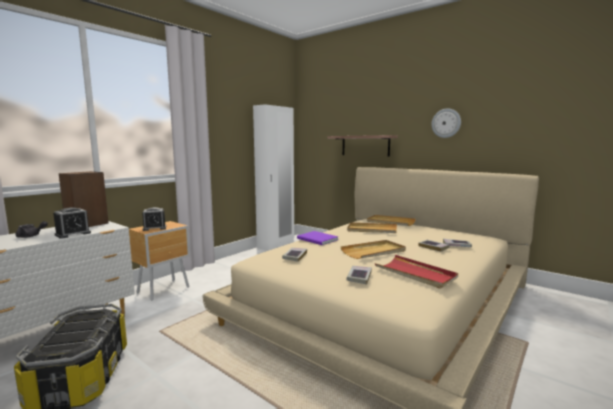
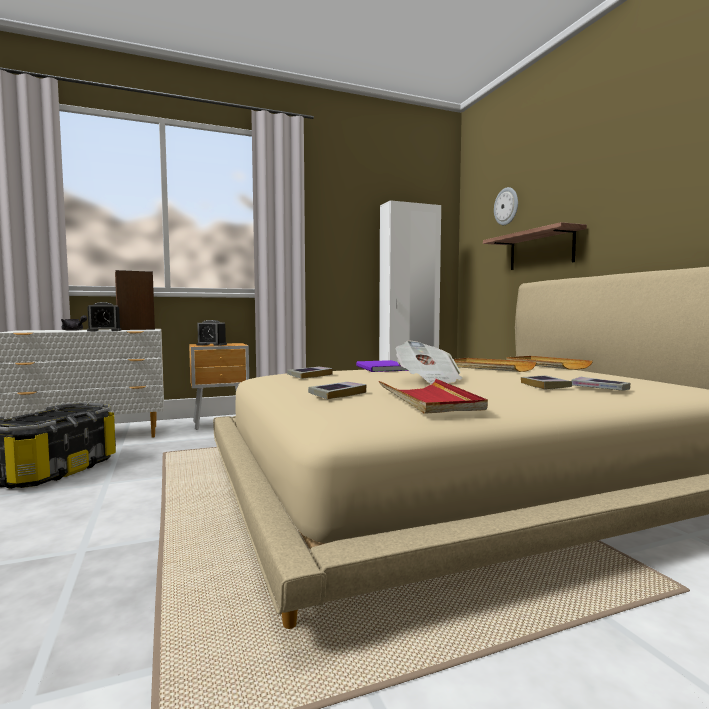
camera: 30 degrees right, 5 degrees down
(374, 252) = (428, 381): beige tray -> newspaper
(446, 123) = (665, 186): wall clock -> wall clock (506, 206)

